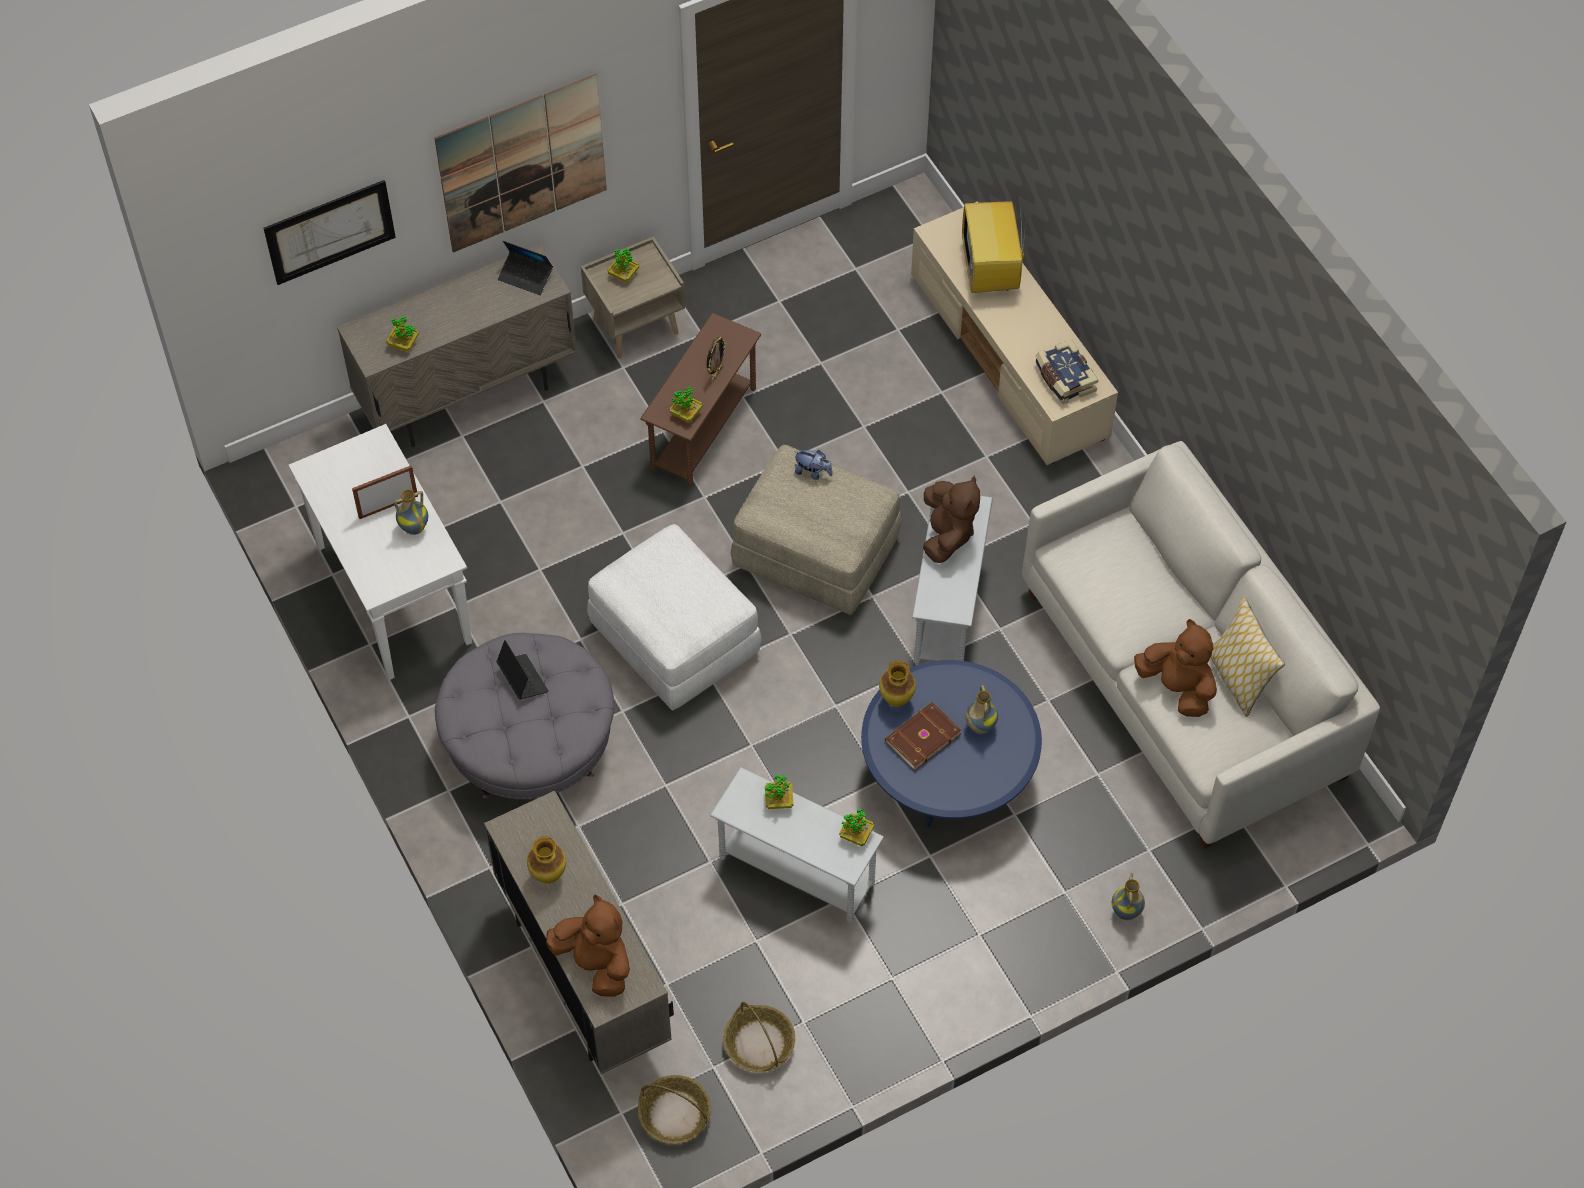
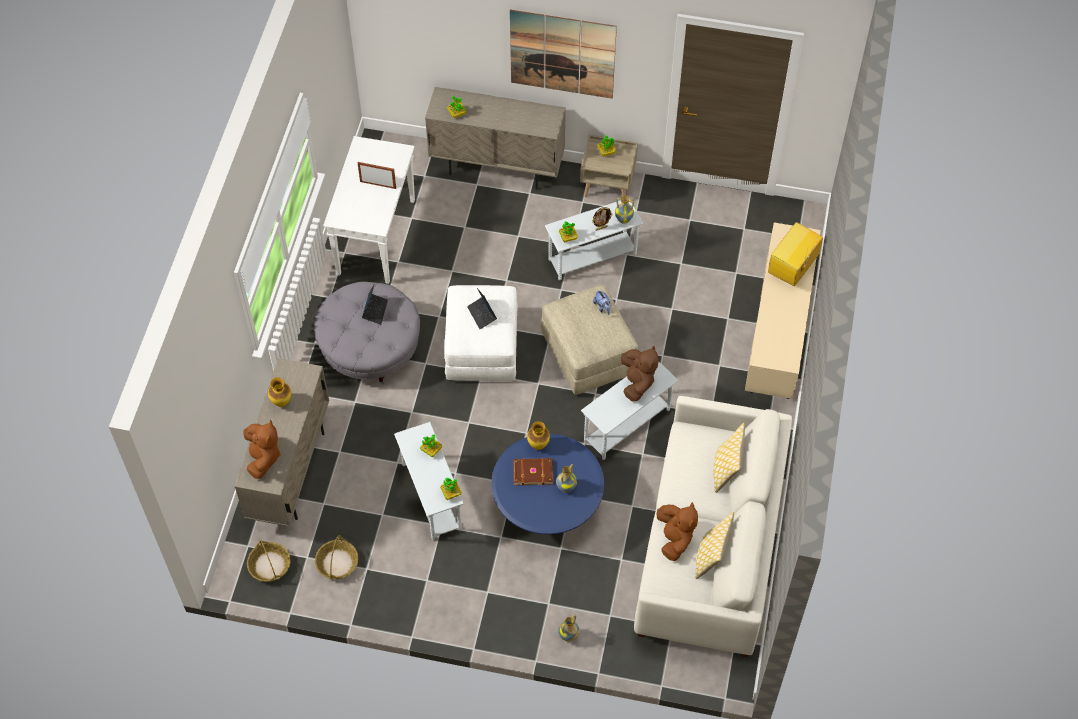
camera: 40 degrees right, 0 degrees up
(330, 231) = (439, 29): picture -> none
(414, 527) = (380, 202): vase -> vase (624, 219)
(526, 277) = (543, 118): laptop -> laptop (482, 314)
(703, 429) = (592, 257): brown side table -> white side table
(947, 534) = (637, 382): brown plush toy -> brown plush toy turned 45 degrees counterclockwise
(1064, 379) = (776, 348): book -> none
(1156, 564) = (726, 470): none -> pillow

